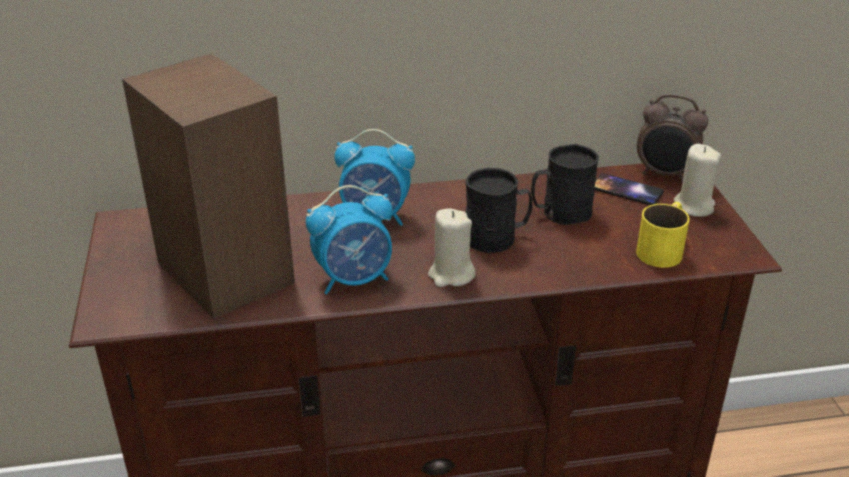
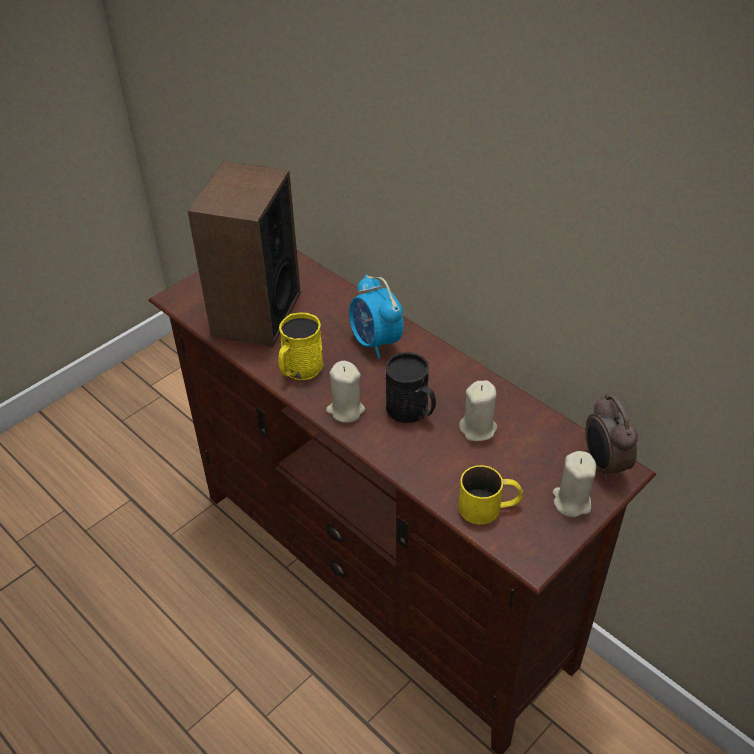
camera: 55 degrees right, 10 degrees up
(354, 279) = (299, 369): alarm clock -> yellow mug
(560, 213) = (478, 428): black mug -> beige candle
(627, 190) = (552, 452): phone -> none

